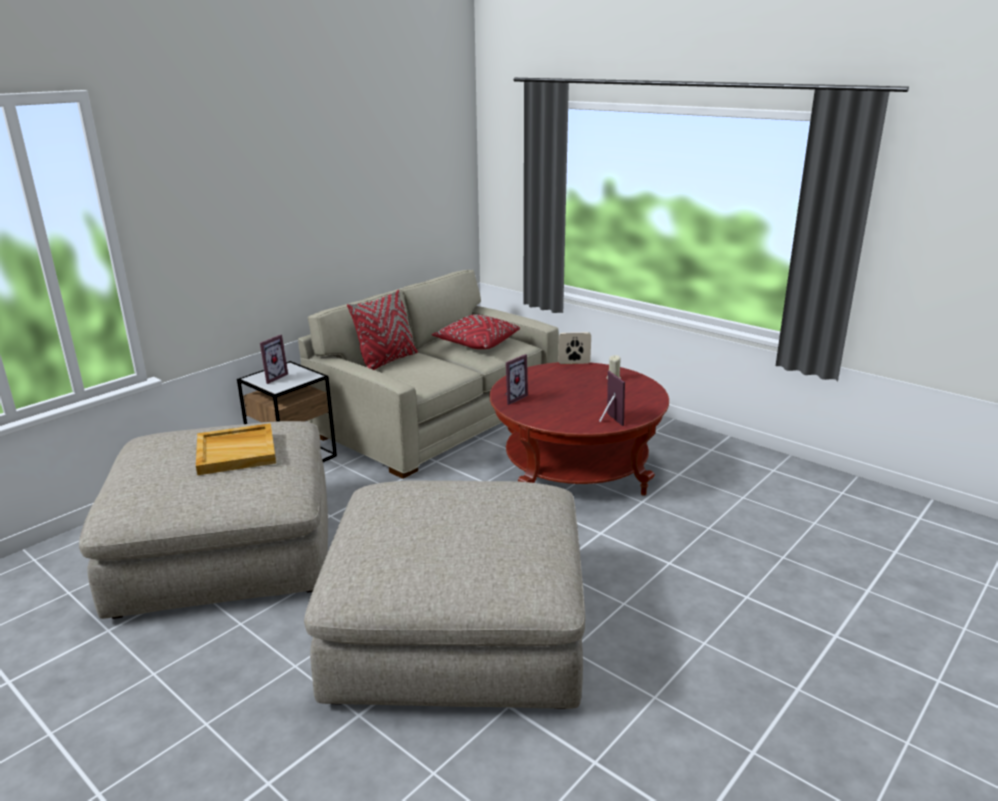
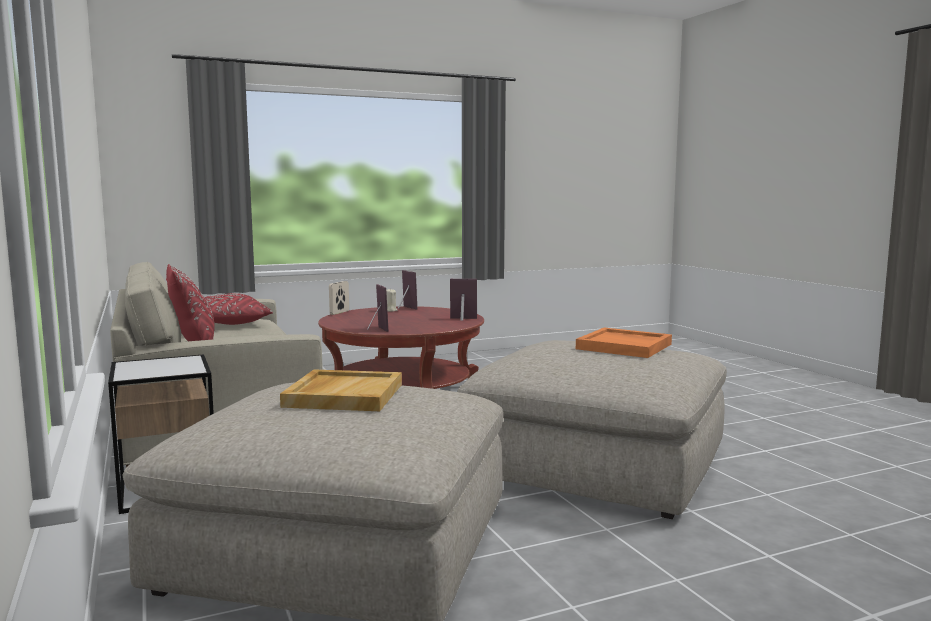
camera: 65 degrees left, 15 degrees down
(272, 377) = (149, 370): picture frame -> picture frame (404, 308)
(504, 535) = (625, 346): none -> orange tray

